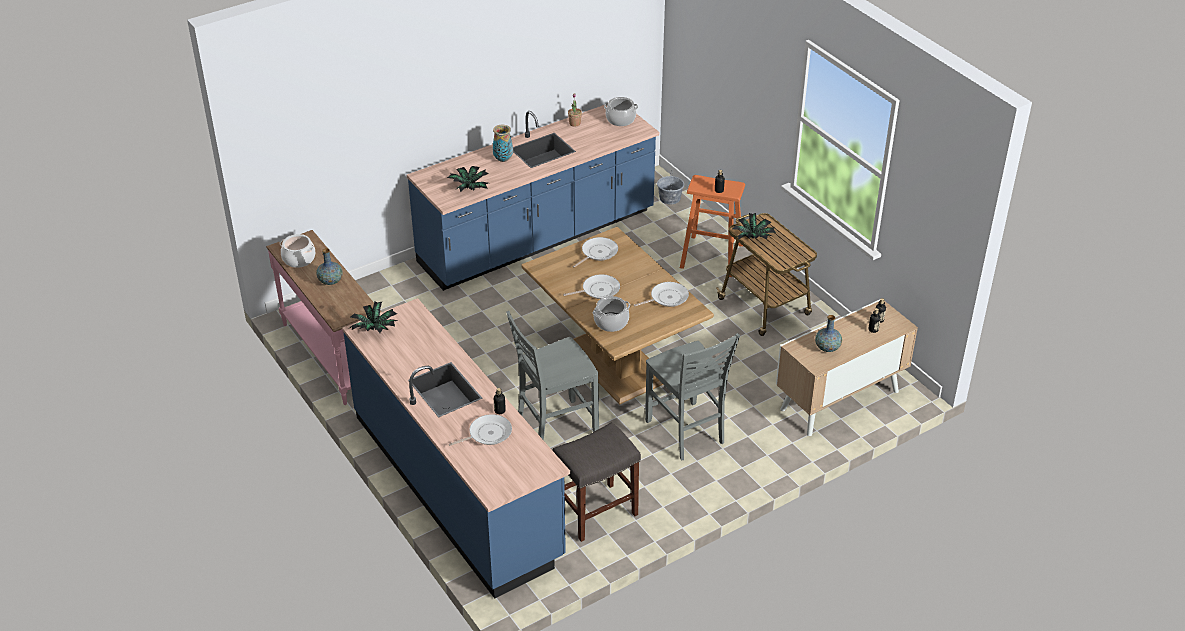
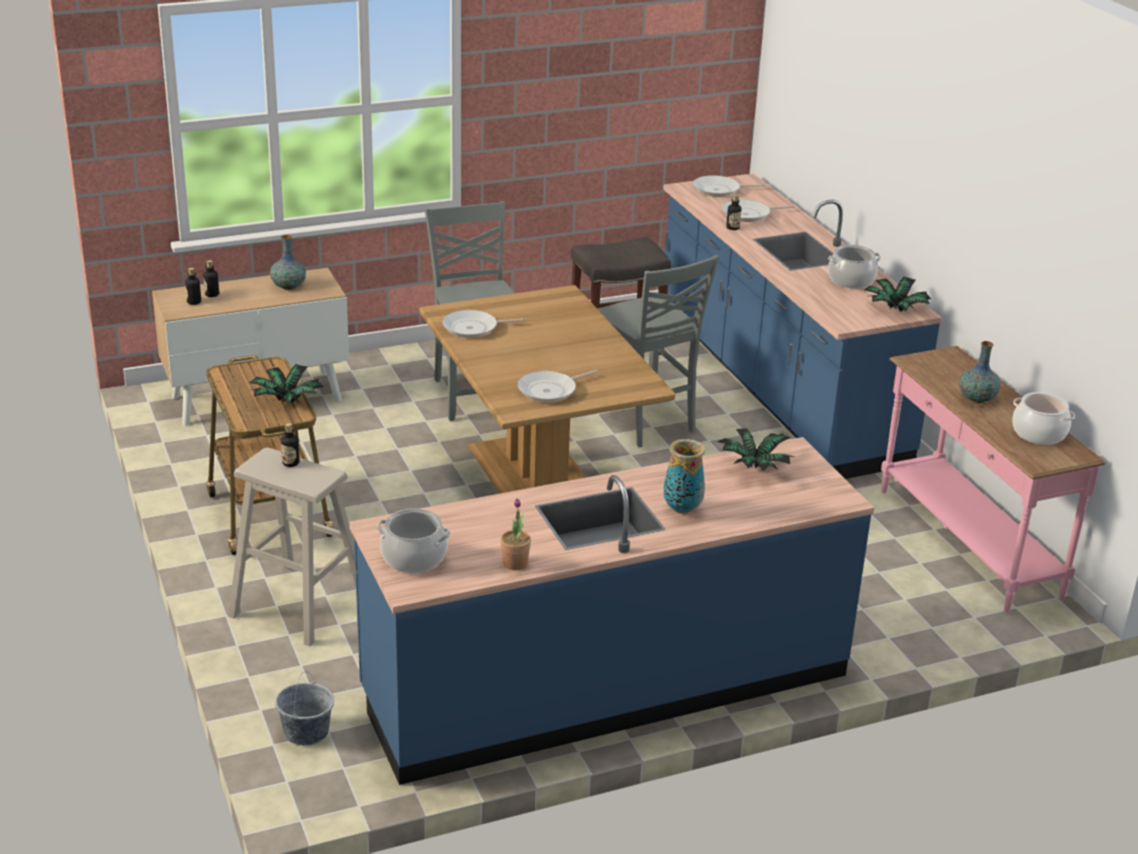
camera: 170 degrees left, 10 degrees down
(555, 427) = (644, 421): grey chair -> grey chair turned 75 degrees clockwise
(598, 290) = (568, 348): frying pan -> frying pan (719, 190)
(611, 322) = (564, 314): cooking pot -> cooking pot (851, 280)
(711, 256) = (299, 604): orange stool -> beige stool

